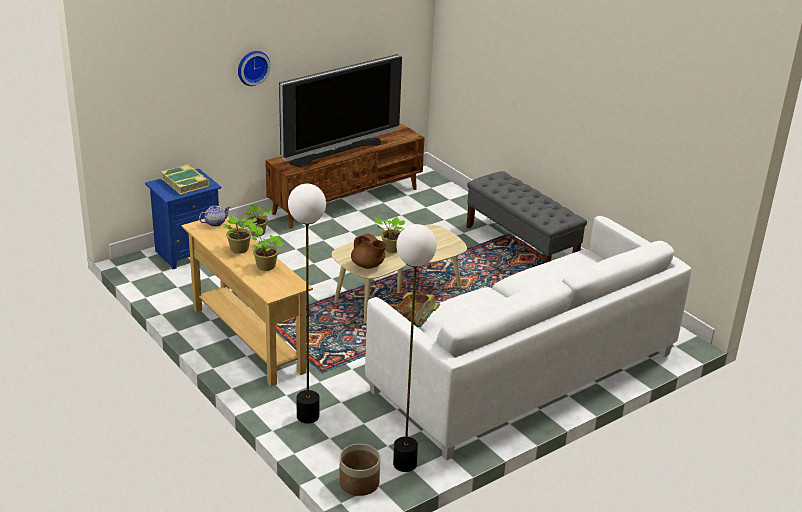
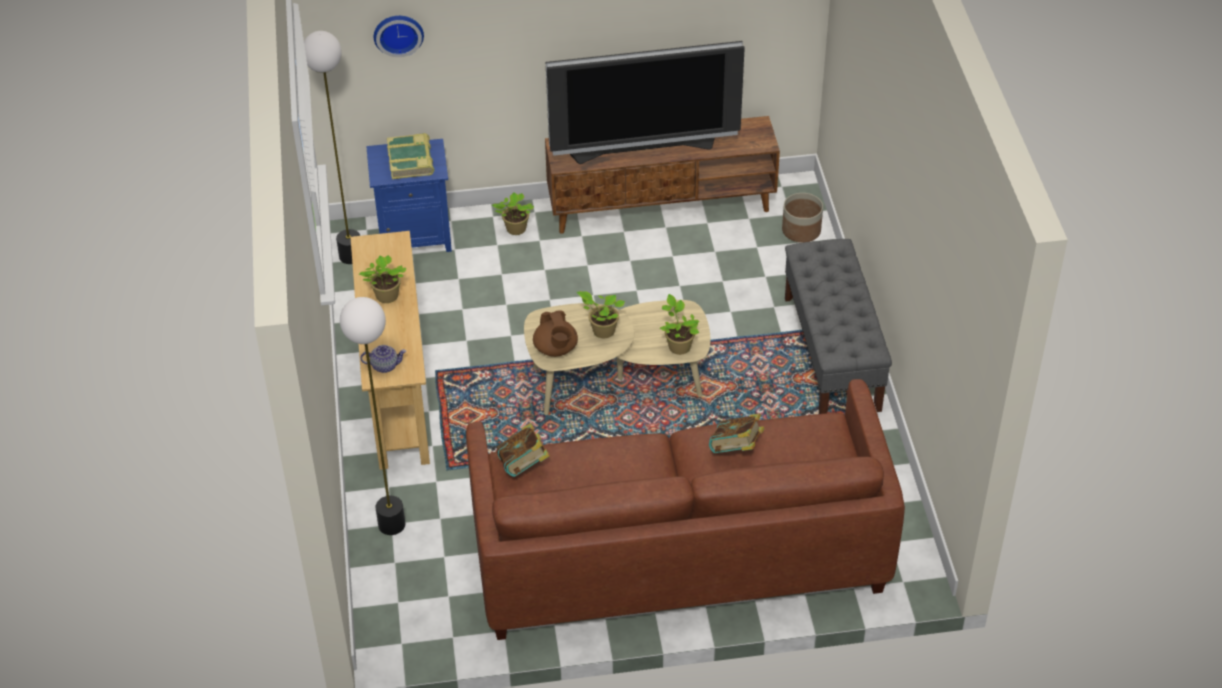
camera: 30 degrees right, 15 degrees up
(215, 223) = (389, 244): teapot -> teapot (385, 365)
(252, 67) = (525, 28): wall clock -> wall clock (398, 33)
(264, 265) = (397, 331): potted plant -> potted plant (678, 346)
(359, 483) = (385, 633): planter -> planter (801, 230)
(405, 464) = (449, 627): floor lamp -> floor lamp (351, 256)
(524, 372) = (678, 553): white sofa -> brown sofa
(548, 278) = (735, 449): none -> book

